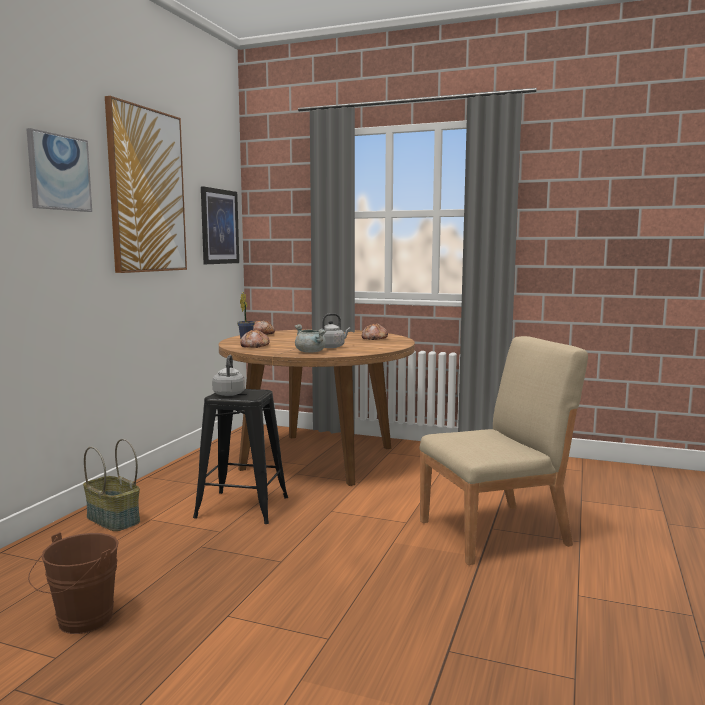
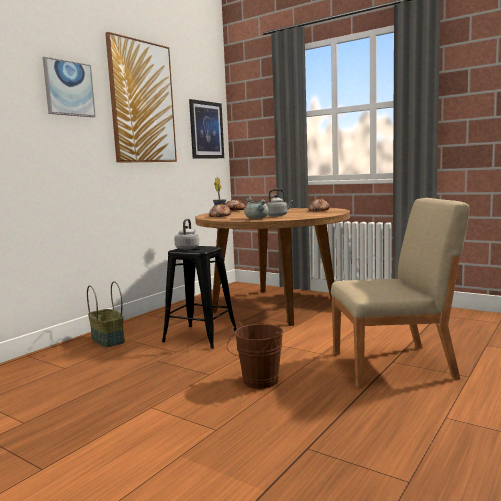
camera: 15 degrees right, 0 degrees up
(80, 622) = (51, 402): brown bucket -> brown bucket (257, 382)

